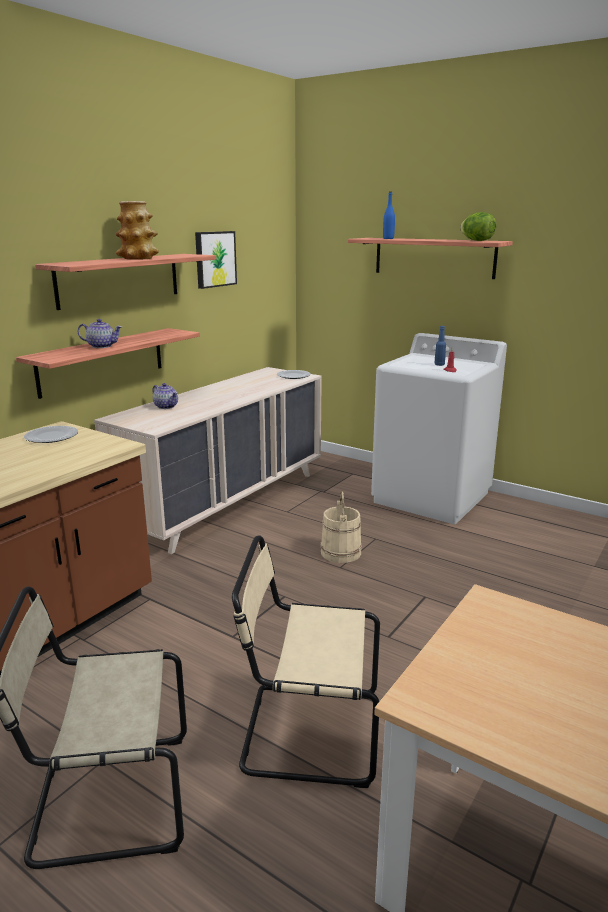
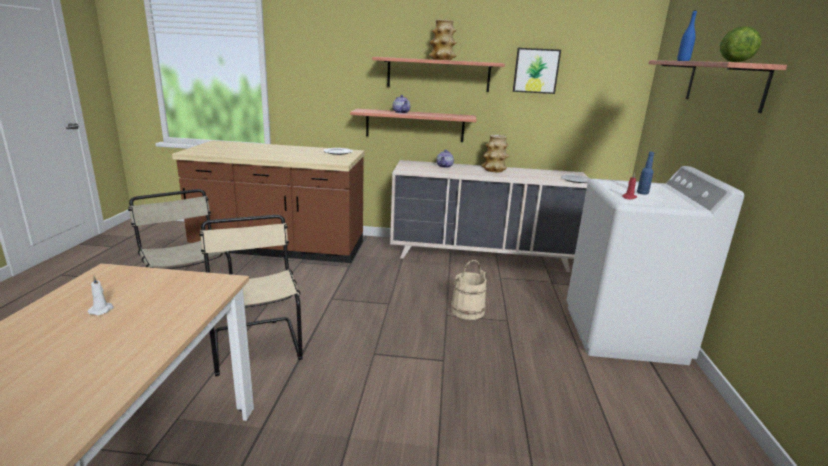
camera: 60 degrees right, 0 degrees up
(216, 392) = (494, 170): none -> vase
(561, 699) = (102, 310): none -> white candle

